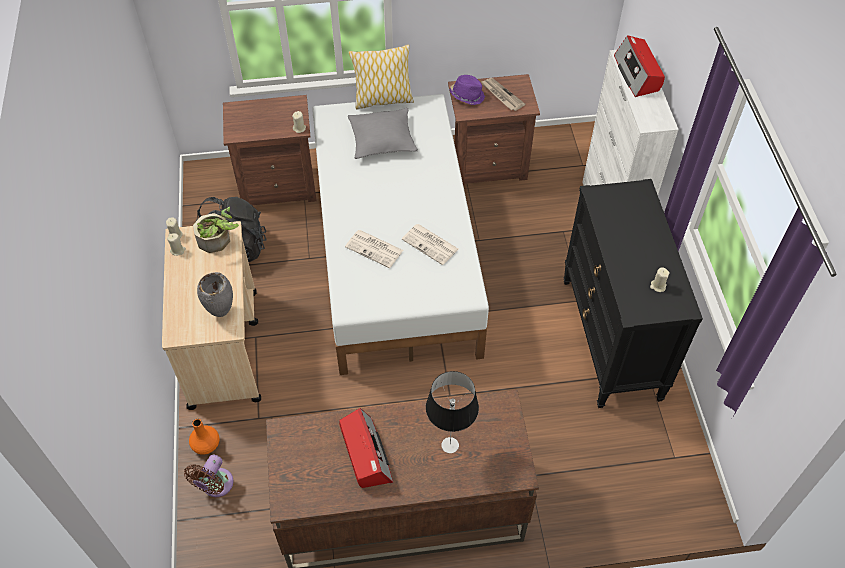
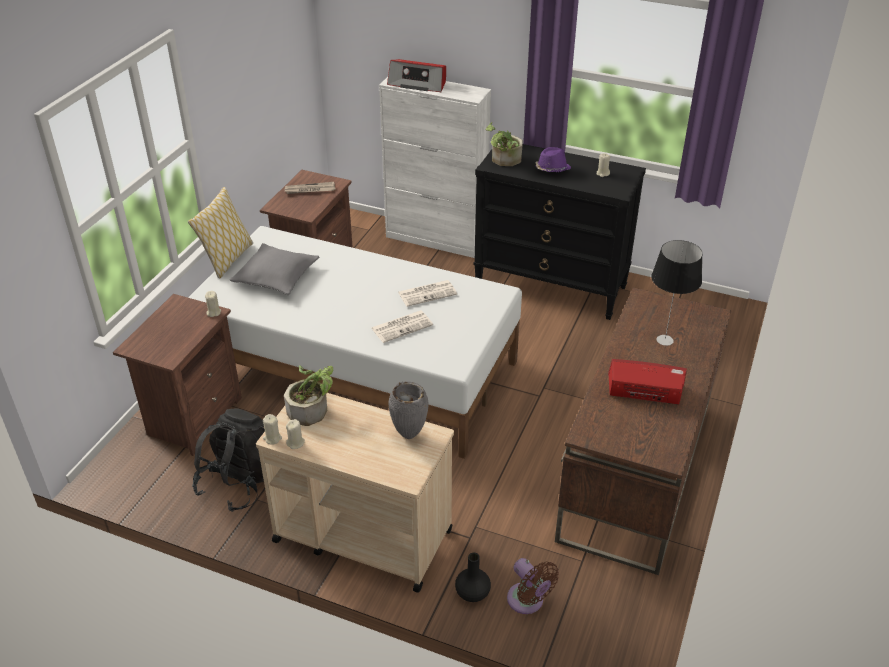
camera: 60 degrees left, 15 degrees down
(206, 445) = (473, 593): orange vase -> black vase
(467, 95) = (289, 206): purple hat -> purple hat (552, 169)
(614, 199) = (503, 160): none -> potted plant

